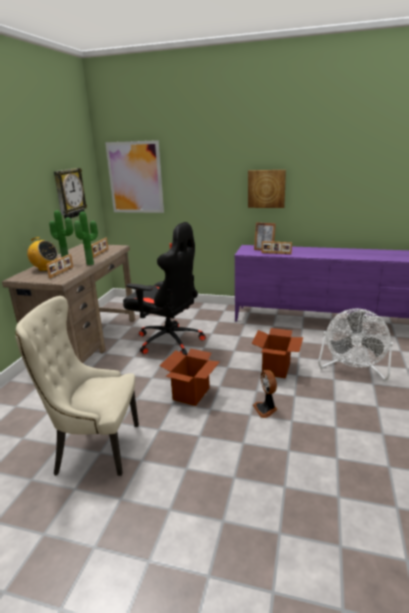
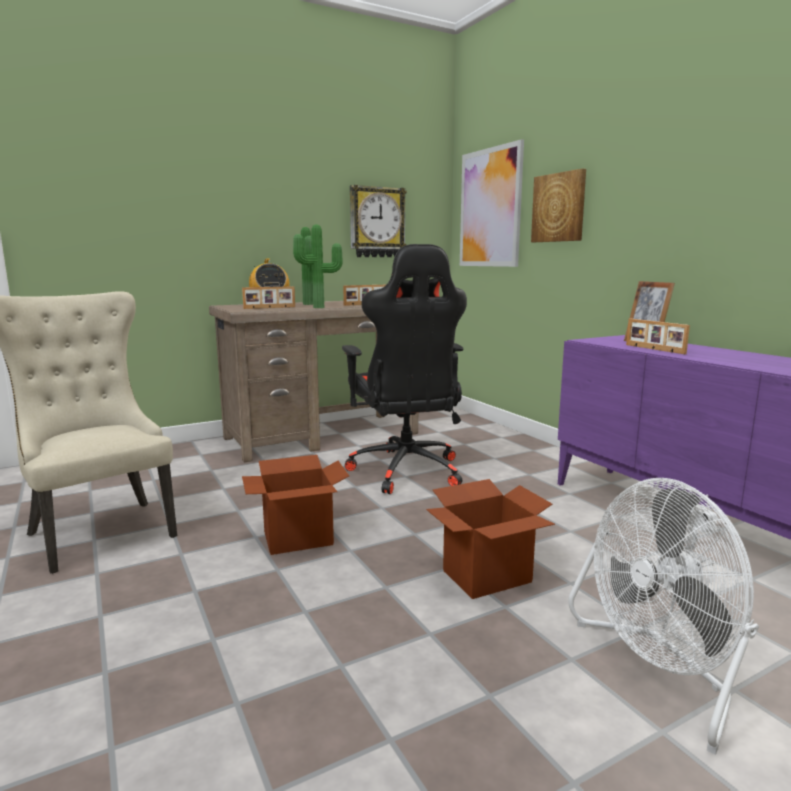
camera: 45 degrees right, 10 degrees down
(266, 189) = (687, 212): picture -> picture (559, 207)
(266, 409) = (342, 620): fan -> none

